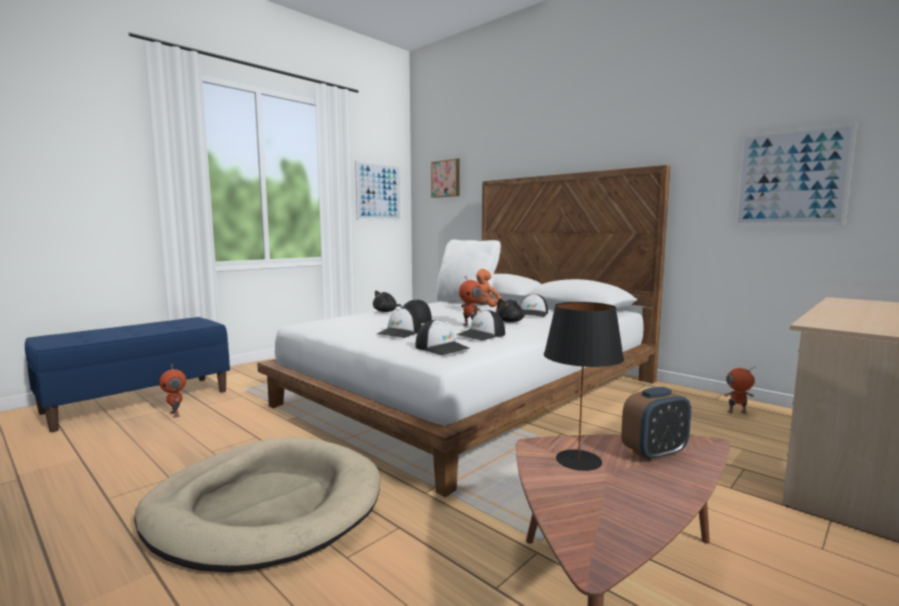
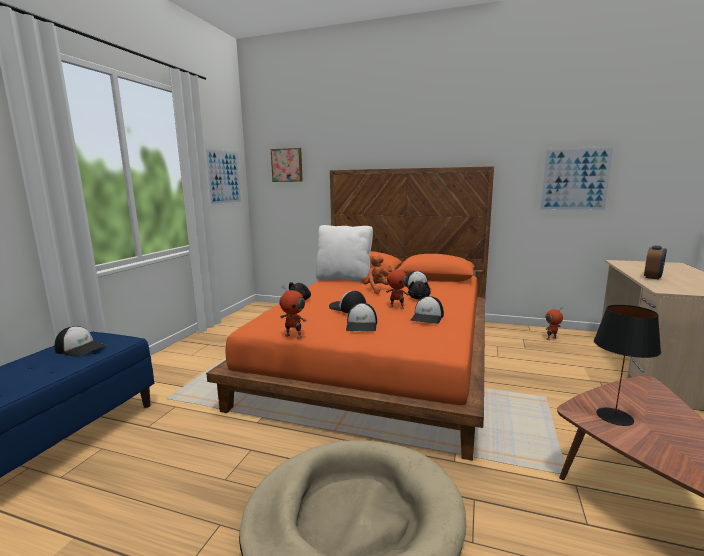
camera: 25 degrees left, 5 degrees up
(176, 414) = (127, 447): toy robot -> toy robot (294, 336)
(442, 348) = (427, 338): cap -> cap (81, 348)
(474, 393) = (380, 357): white bed -> orange bed
(654, 453) = (639, 398): alarm clock -> alarm clock (653, 277)

